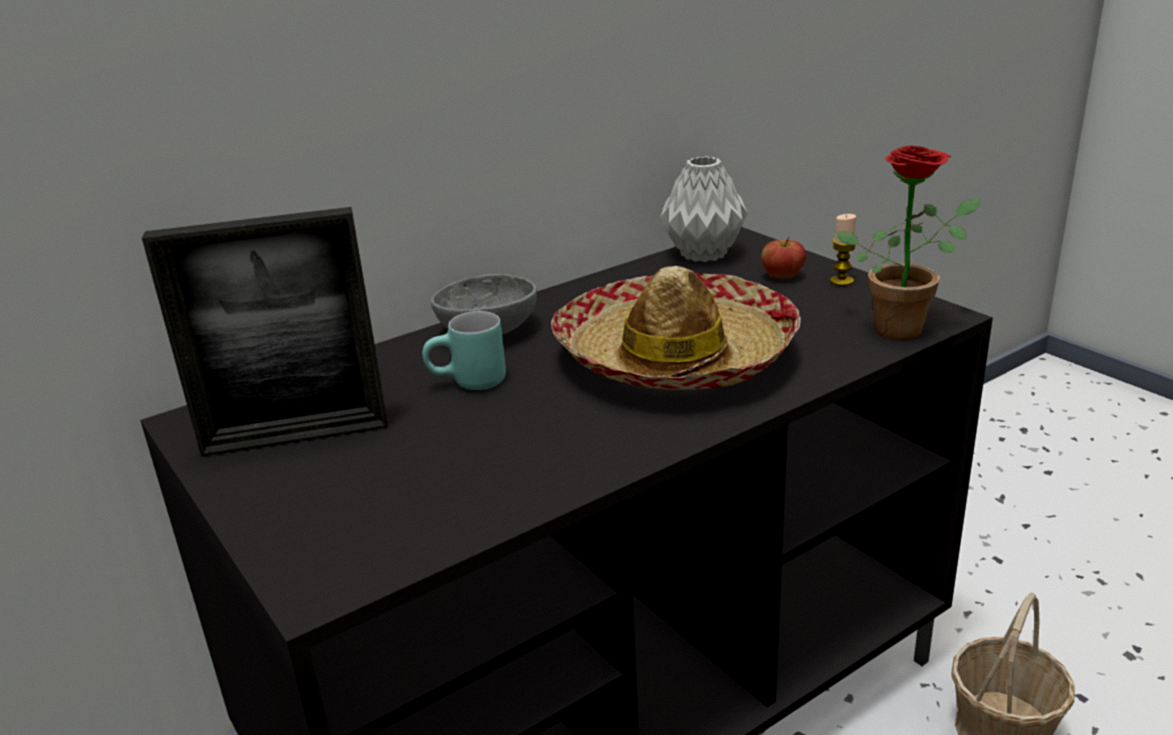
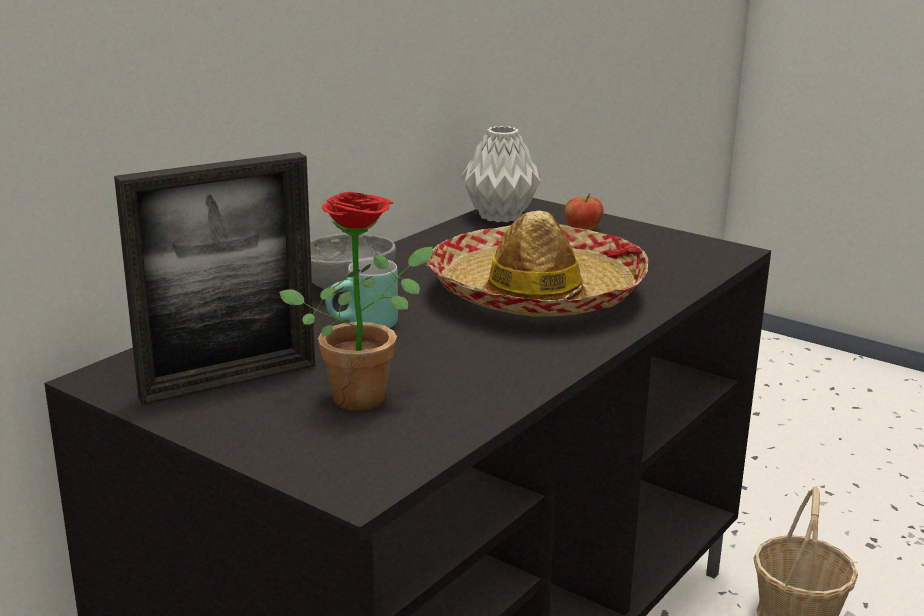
camera: 20 degrees left, 5 degrees down
(841, 281) = (635, 231): candle -> none
(905, 327) = (709, 261): potted plant -> potted plant (366, 394)

